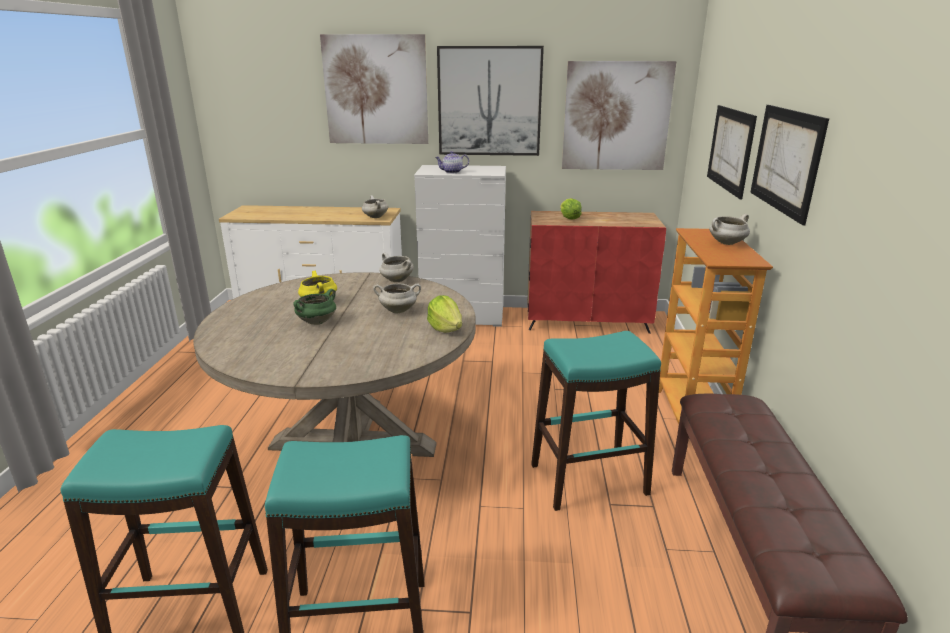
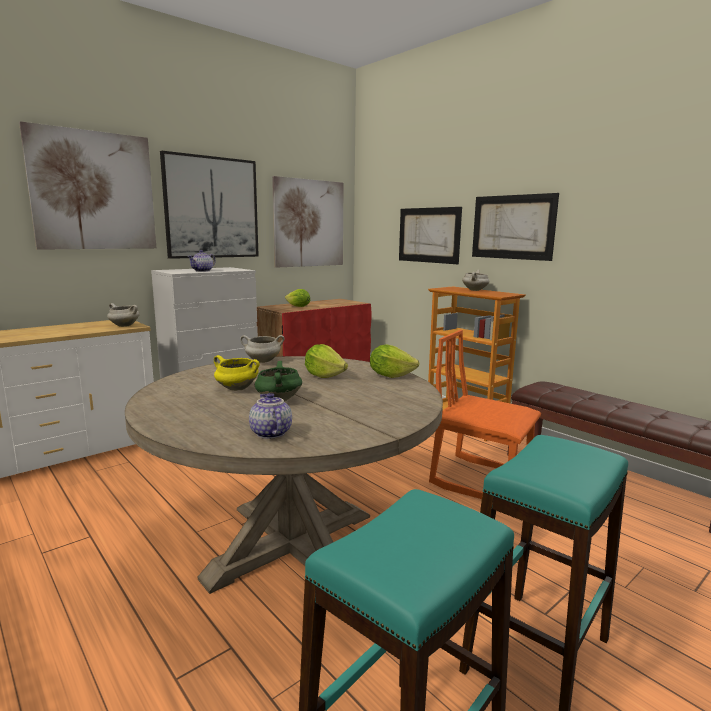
camera: 45 degrees left, 10 degrees down
(248, 347) = (269, 433): none -> teapot
(398, 310) = (324, 376): white cooking pot -> lettuce
(589, 479) = (481, 479): turquoise stool -> orange chair

